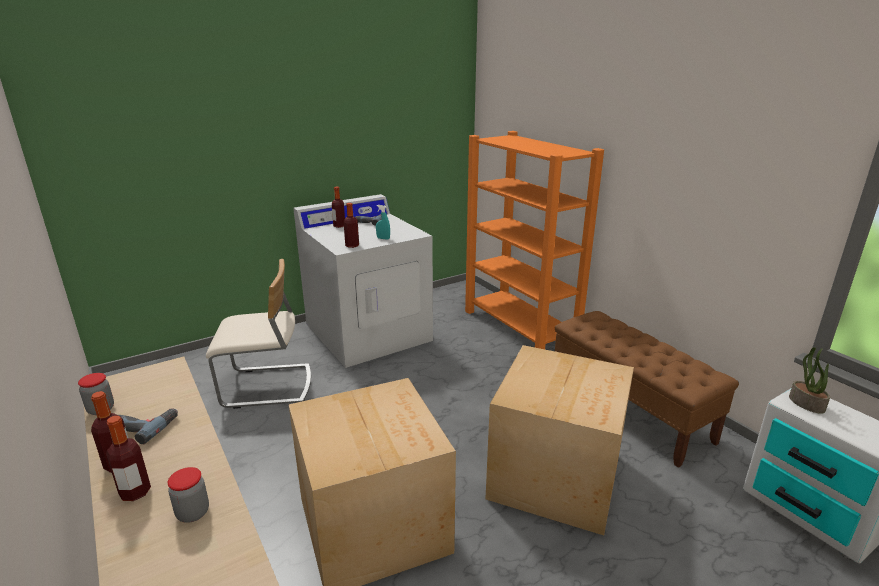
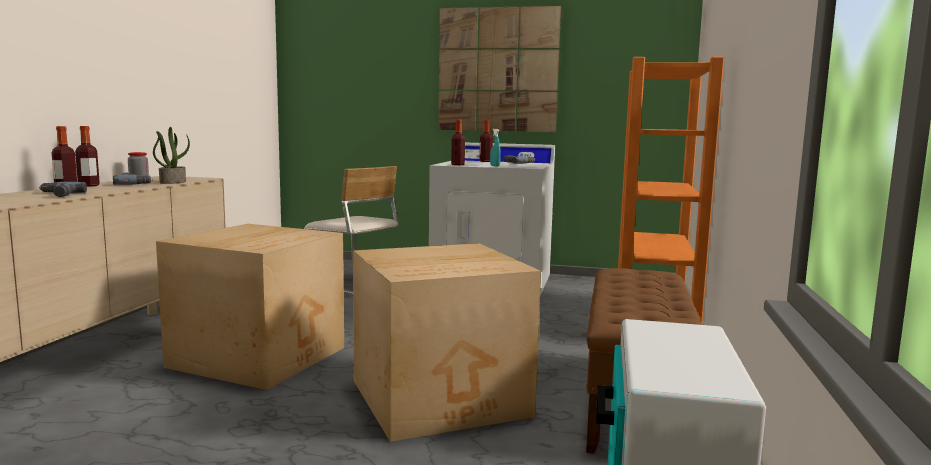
camera: 45 degrees right, 15 degrees down
(193, 513) = (57, 195): jar -> power drill
(319, 129) = (497, 70): none -> picture
(805, 403) = (668, 332): potted plant -> potted plant (172, 182)

